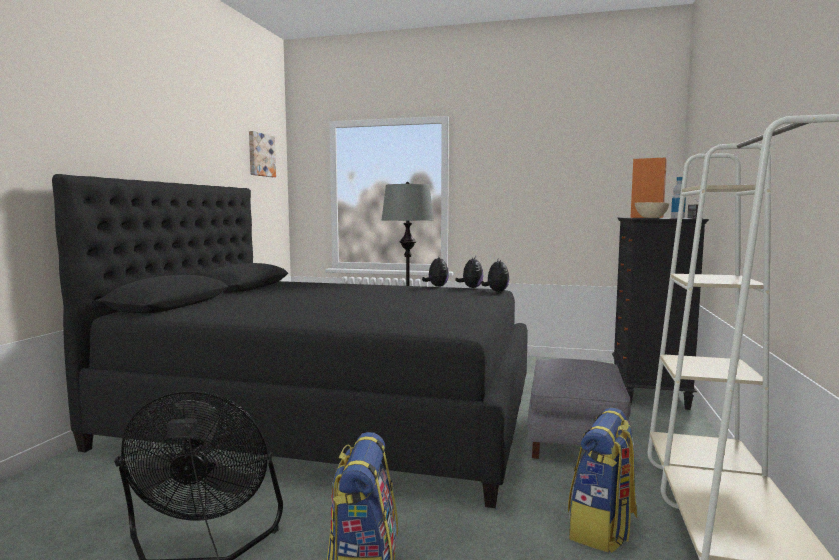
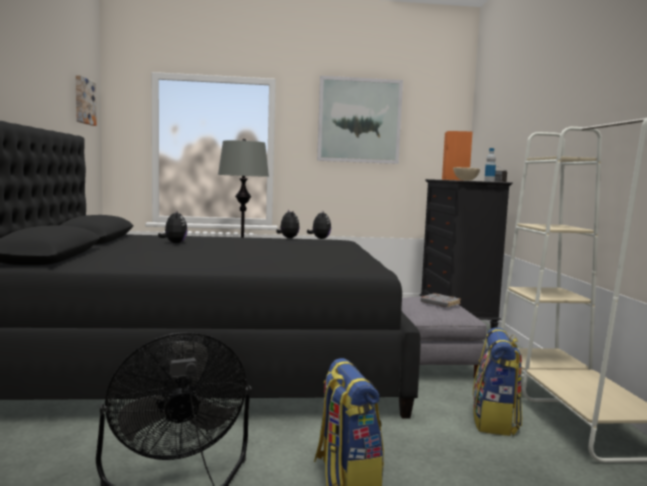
camera: 20 degrees left, 0 degrees up
(496, 291) = (347, 241): plush toy -> plush toy (174, 243)
(541, 154) = (359, 120): none -> picture
(582, 369) = (439, 303): none -> grey book

